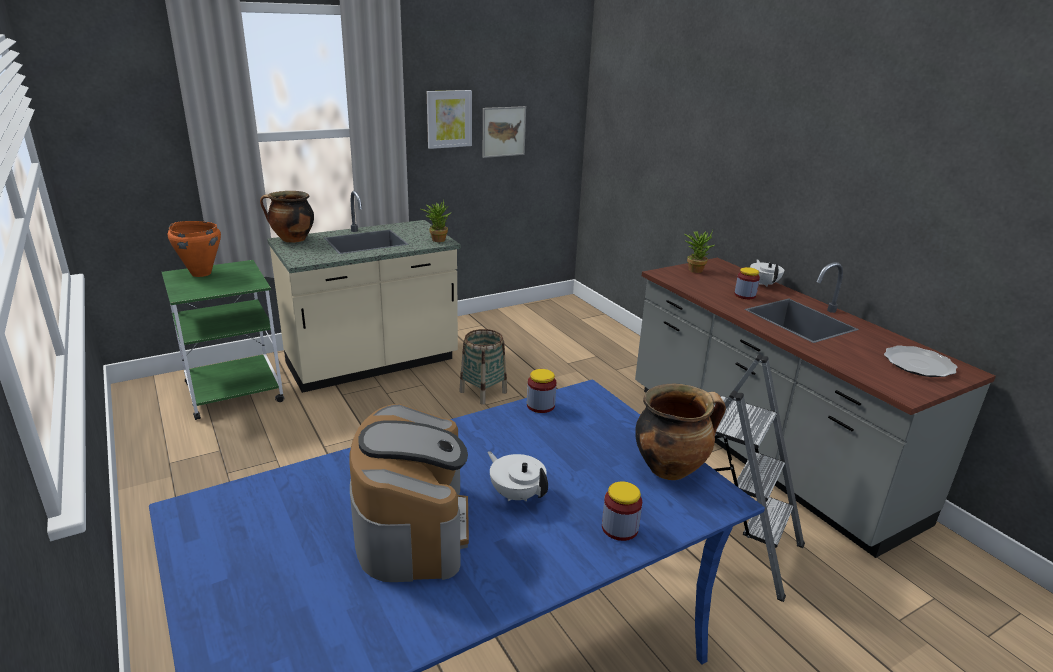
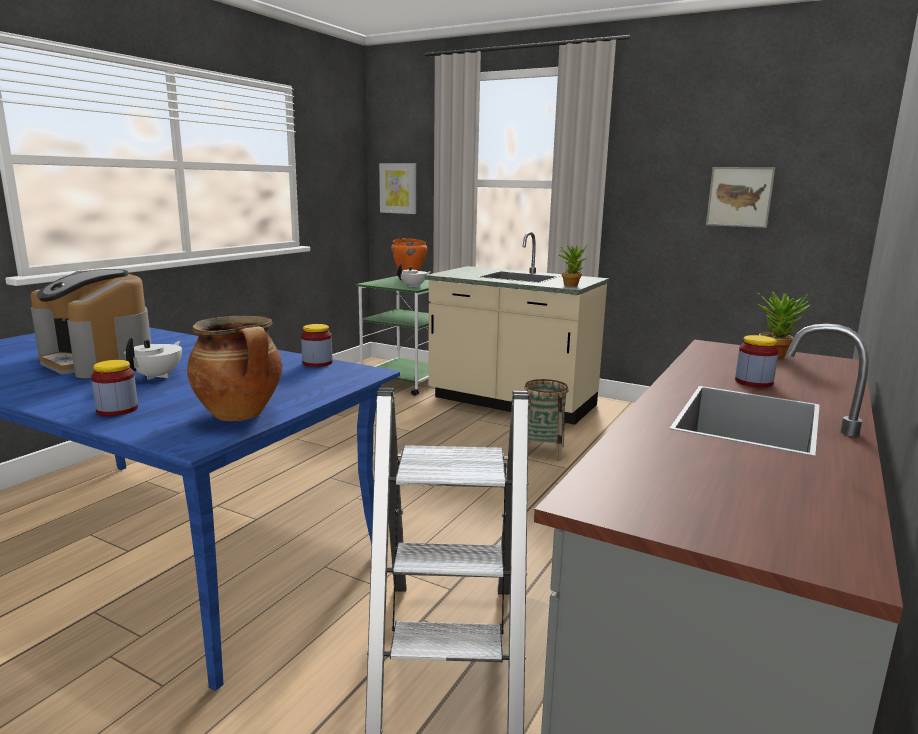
camera: 60 degrees right, 10 degrees down
(292, 240) = (477, 268): cooking pot -> none
(412, 526) = (99, 361): coffee machine -> coffee machine turned 75 degrees clockwise
(449, 119) = (668, 177): picture -> picture (398, 188)
(764, 284) = (836, 388): white teapot -> white teapot (414, 286)
(919, 364) = (761, 511): plate -> none

